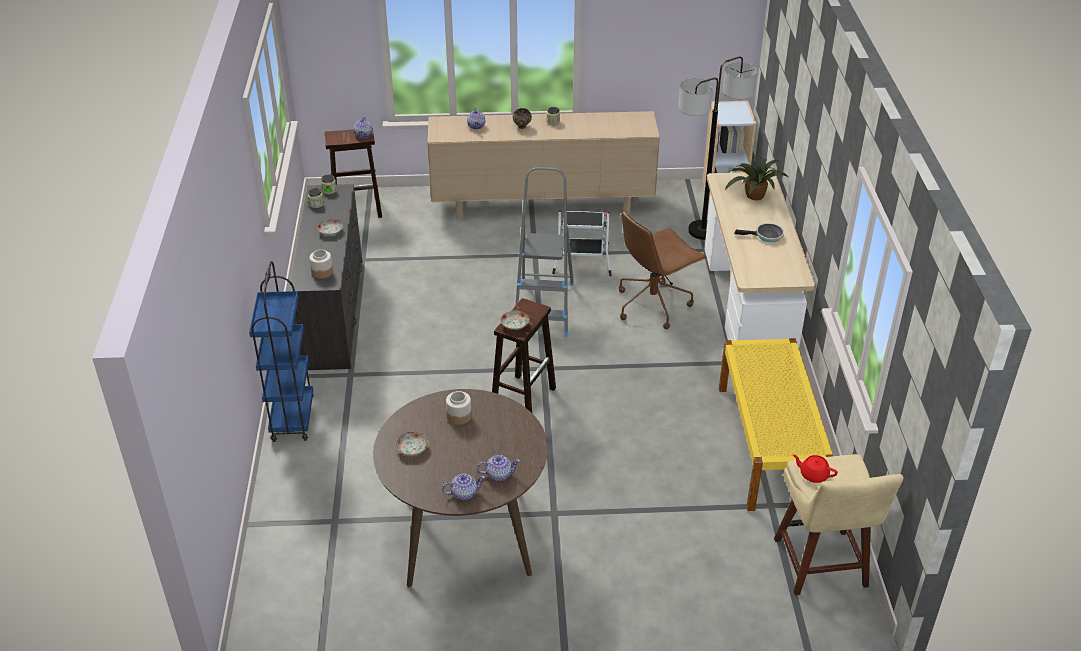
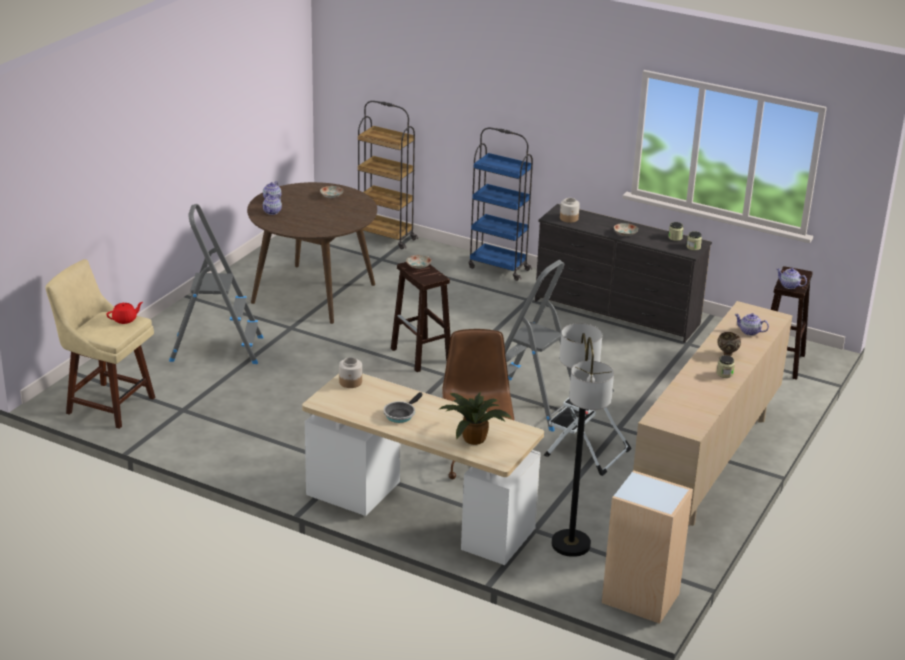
camera: 120 degrees right, 10 degrees down
(273, 543) = (386, 238): none -> brown cart
(459, 416) = (341, 215): jar -> jar (350, 382)
(647, 545) = (218, 349): none -> grey step ladder
(769, 445) = (237, 437): yellow bench -> none

